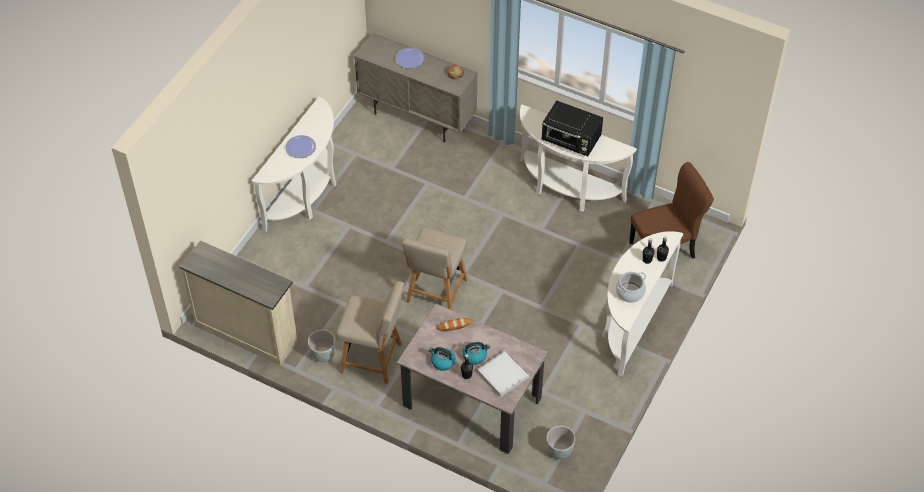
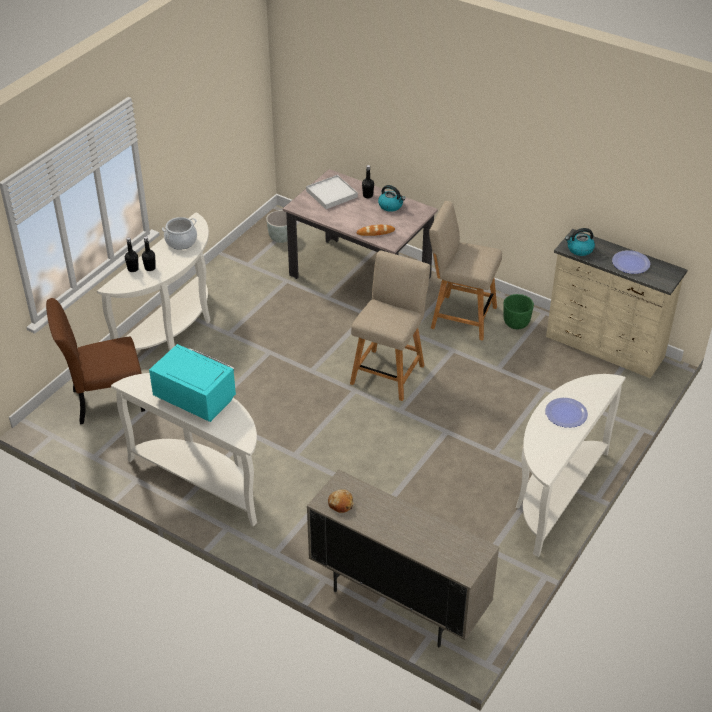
camera: 175 degrees left, 10 degrees down
(323, 354) = (516, 323): grey planter -> green planter
(409, 59) = (410, 534): plate -> plate (630, 263)
(475, 356) = (357, 208): kettle -> kettle (579, 249)
(571, 141) = (194, 399): black microwave -> turquoise microwave

